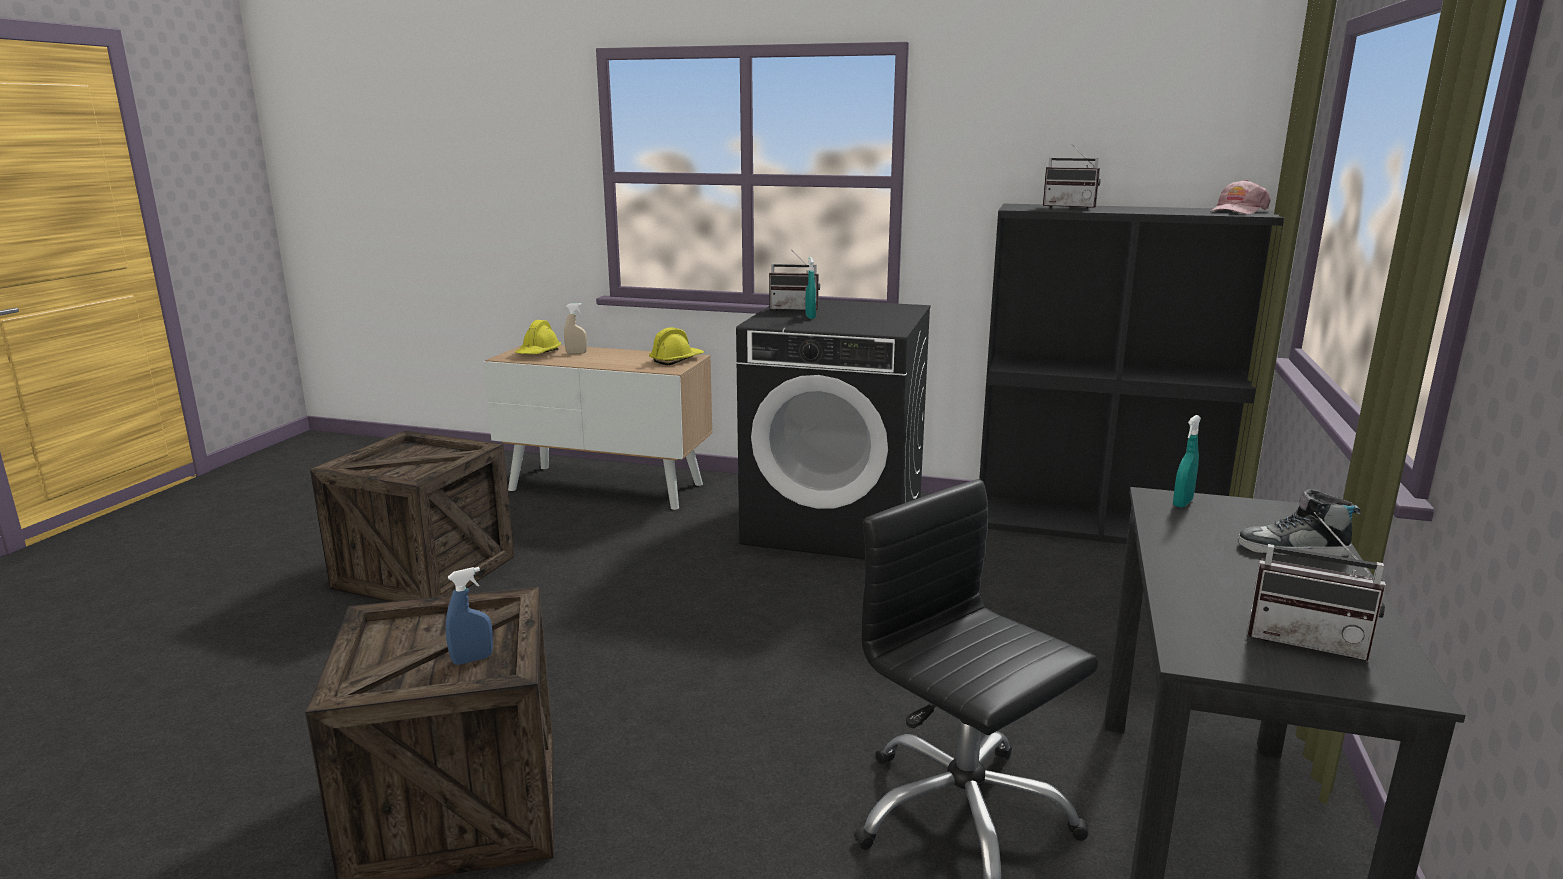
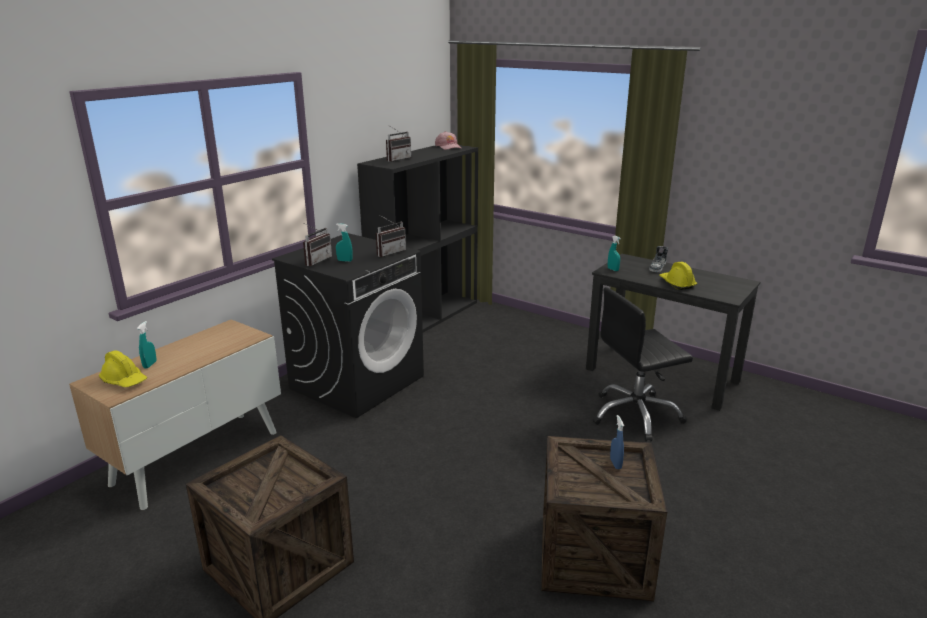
camera: 70 degrees left, 5 degrees up
(576, 353) = (150, 365): beige spray bottle -> turquoise spray bottle
(676, 360) = (230, 331): yellow hard hat -> yellow hard hat (677, 283)
(1307, 640) = (720, 284): radio -> radio (389, 252)

